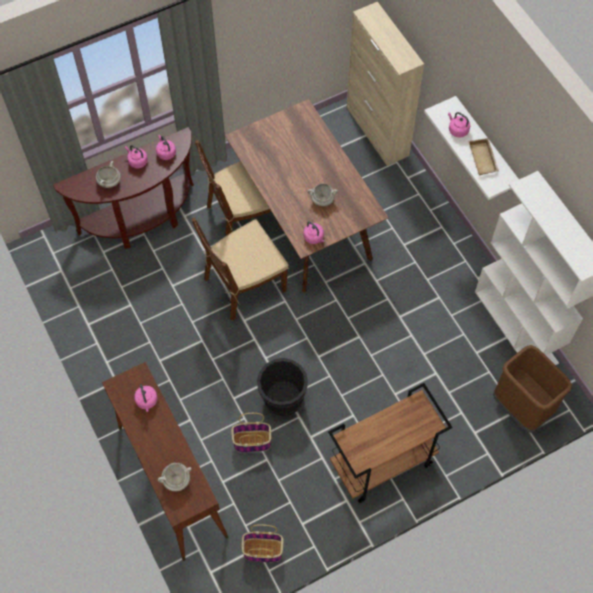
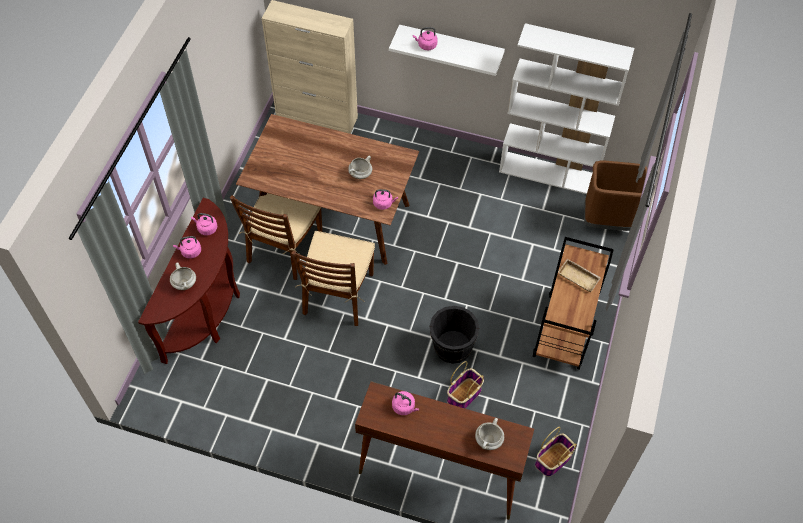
camera: 45 degrees left, 5 degrees down
(483, 159) = (464, 51): beige tray -> beige tray (579, 277)

